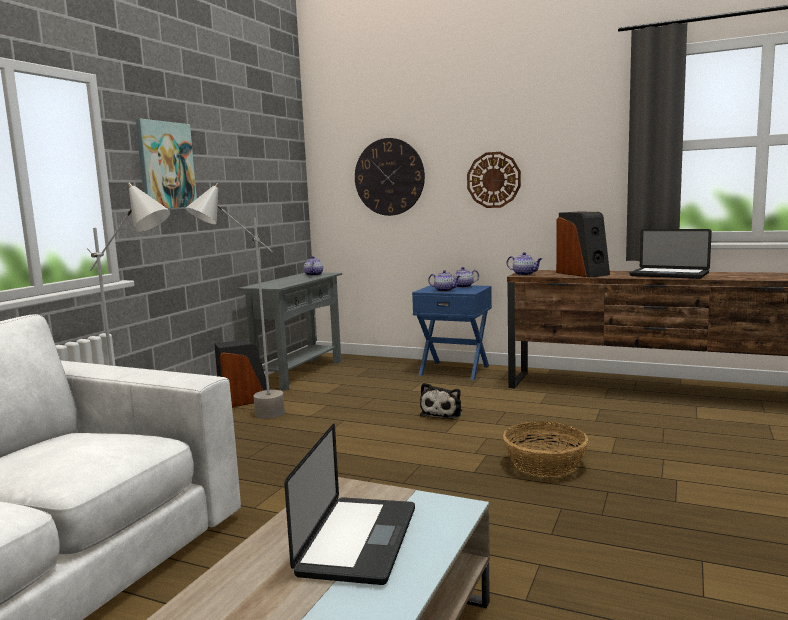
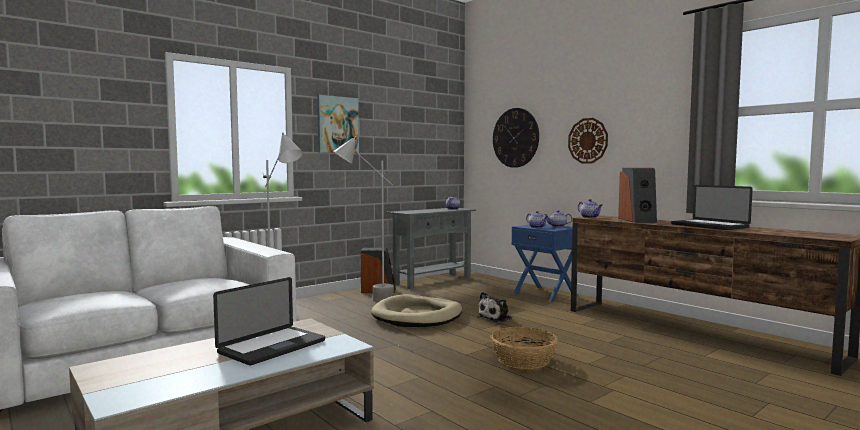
camera: 25 degrees right, 5 degrees down
(346, 429) = (417, 316): none -> beige dog bed

